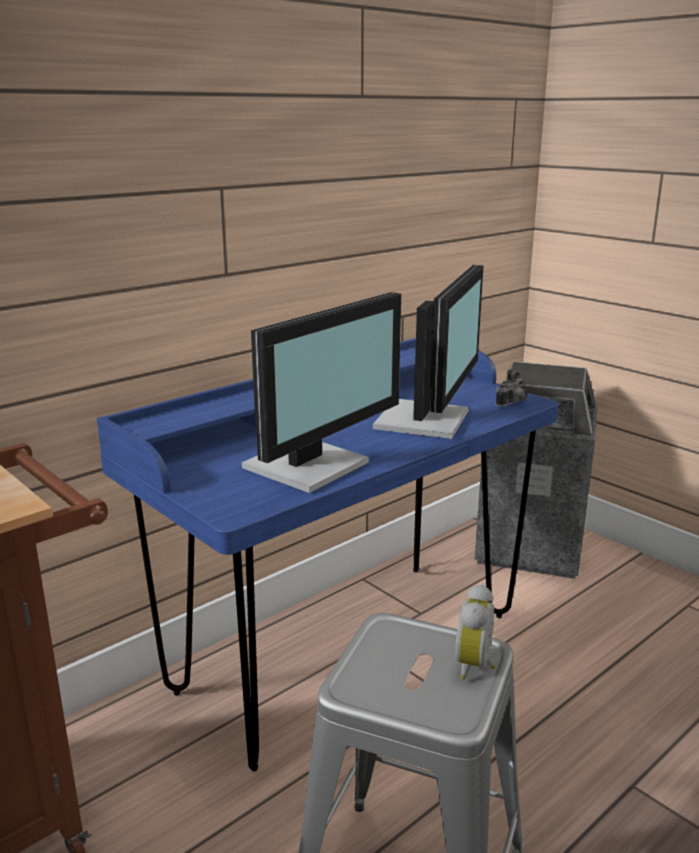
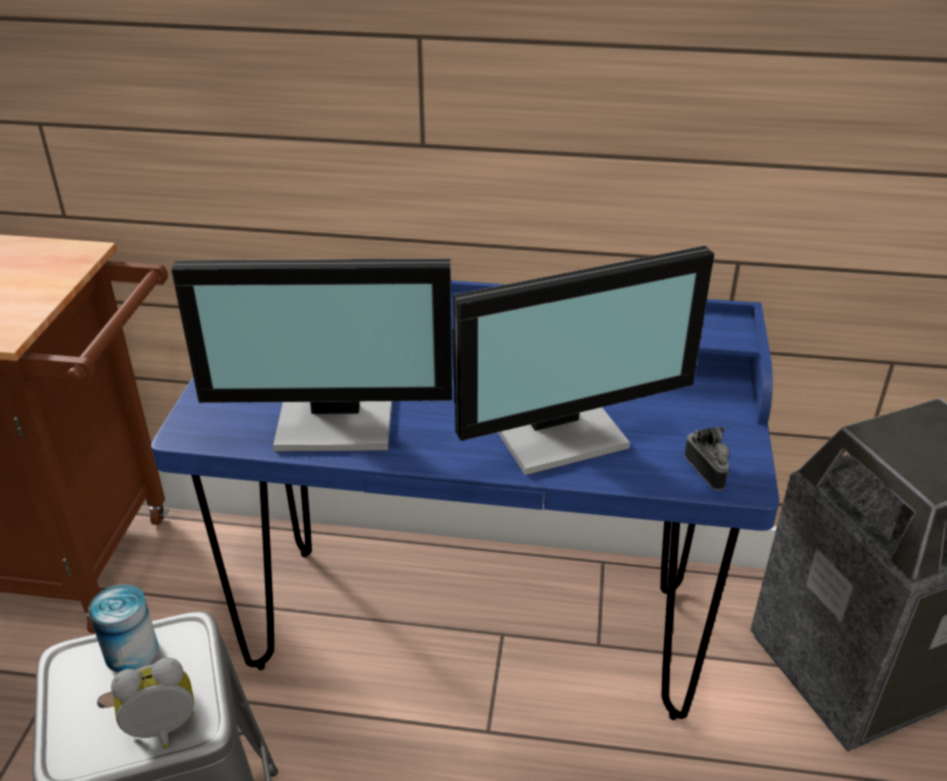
camera: 50 degrees right, 15 degrees up
(376, 655) = (131, 651): none -> can
(512, 403) = (709, 470): camera -> camera turned 120 degrees counterclockwise

